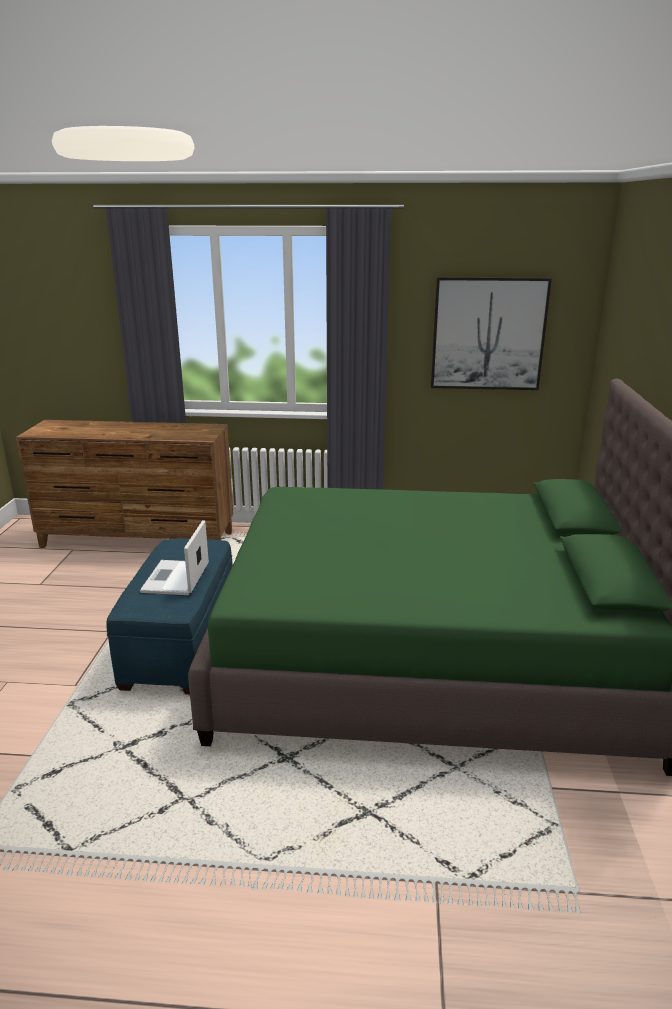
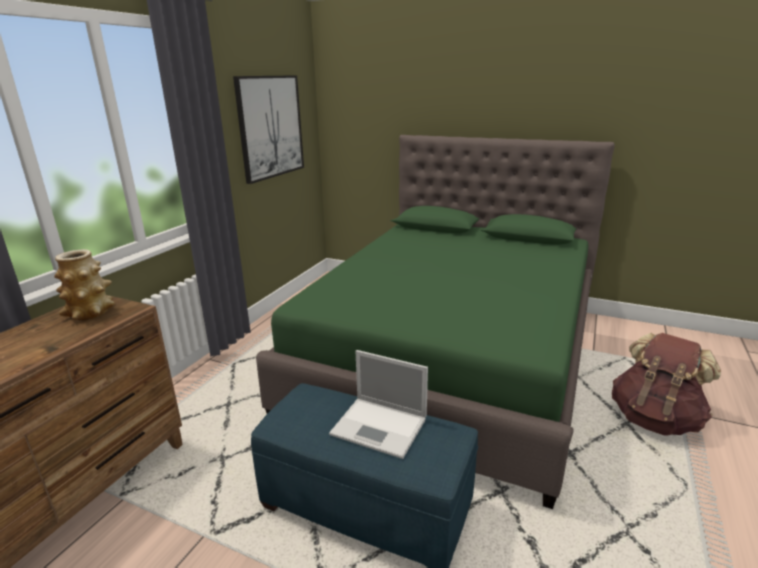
camera: 70 degrees left, 0 degrees up
(196, 431) = (91, 313): none -> vase
(396, 846) = (654, 419): none -> brown backpack

